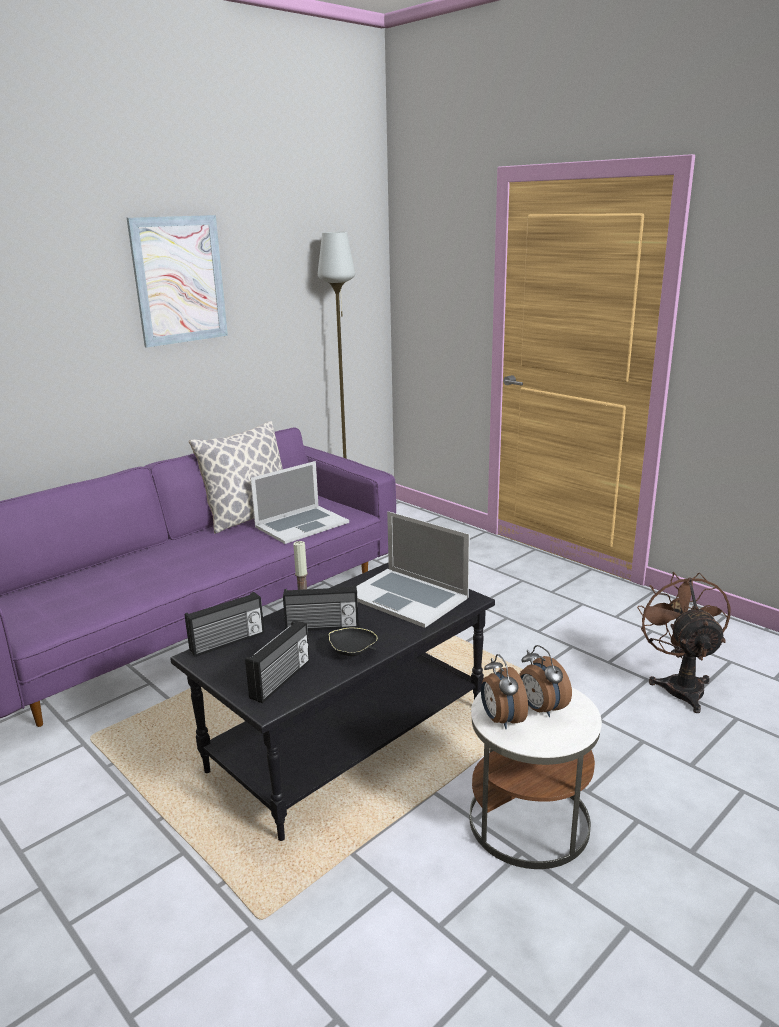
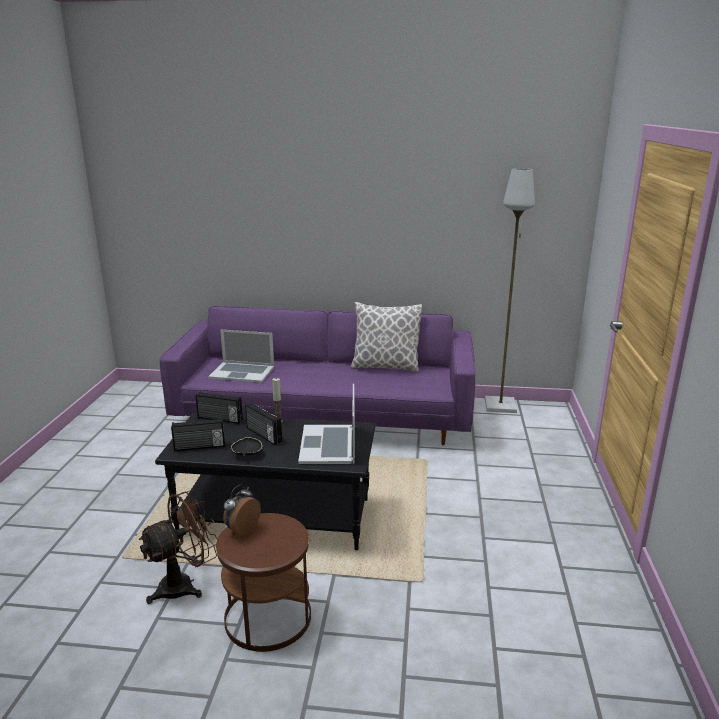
camera: 50 degrees right, 0 degrees up
(179, 280) = (387, 194): picture -> none
(301, 524) = (398, 383): laptop -> laptop (242, 372)
(530, 821) = (268, 618): white side table -> brown side table
(540, 709) = (267, 539): alarm clock -> none
(680, 685) = (505, 636): brown fan -> brown fan (184, 585)

